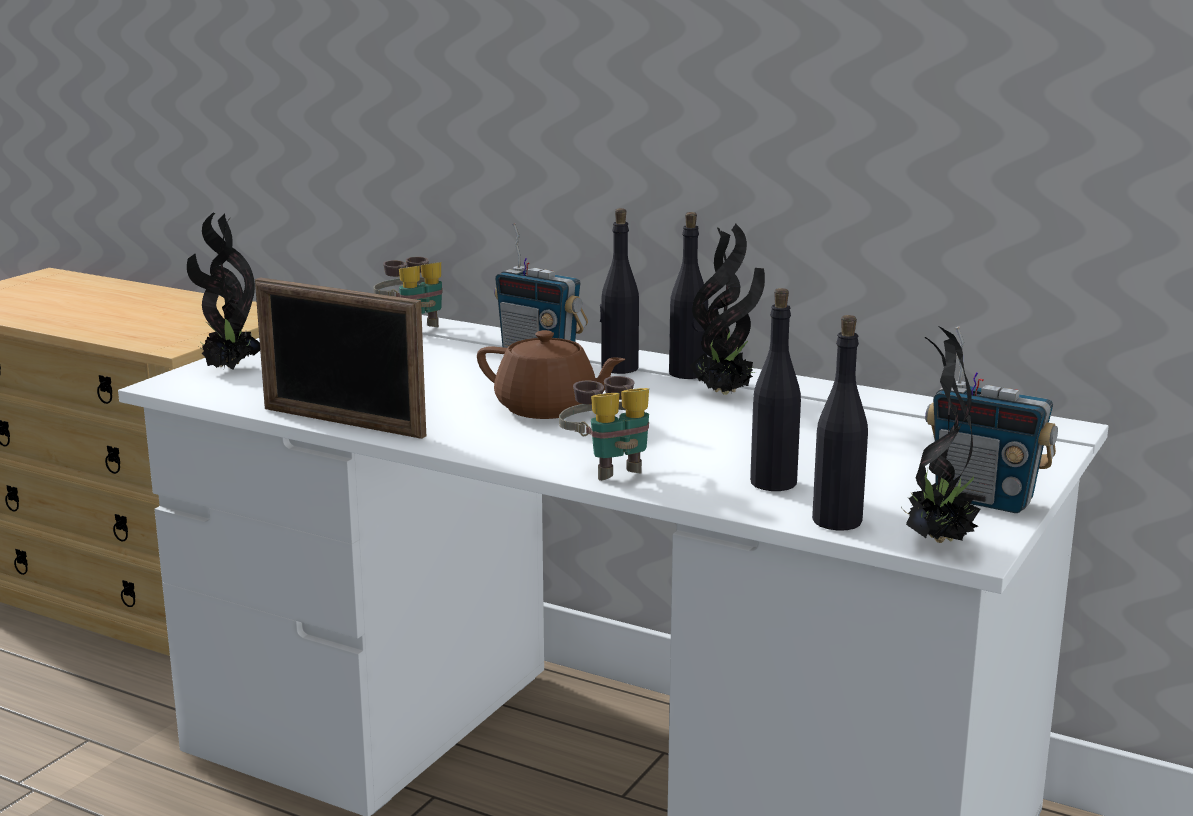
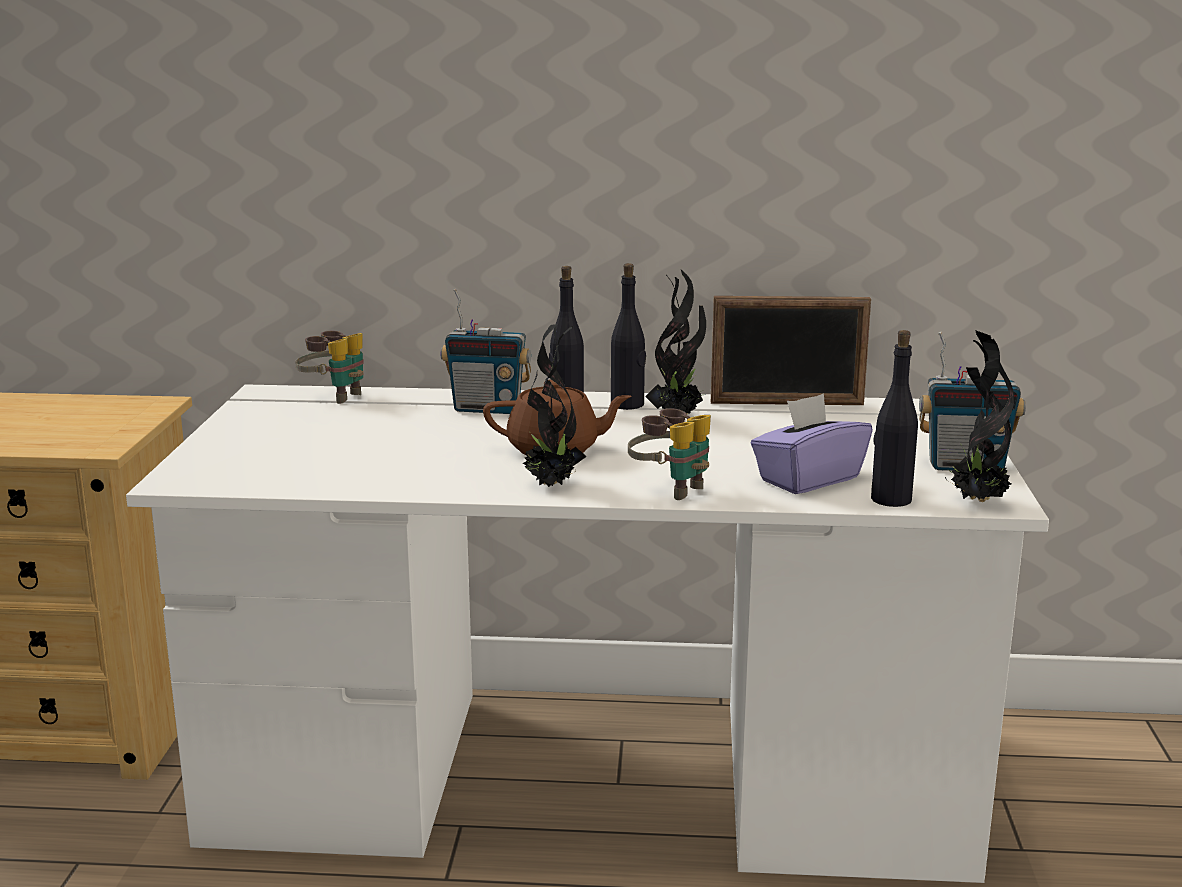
camera: 25 degrees left, 0 degrees up
(229, 369) = (213, 459): potted plant -> potted plant (551, 485)
(342, 422) = (393, 489): picture frame -> picture frame (787, 403)
(773, 483) = (808, 479): black bottle -> purple tissue box

